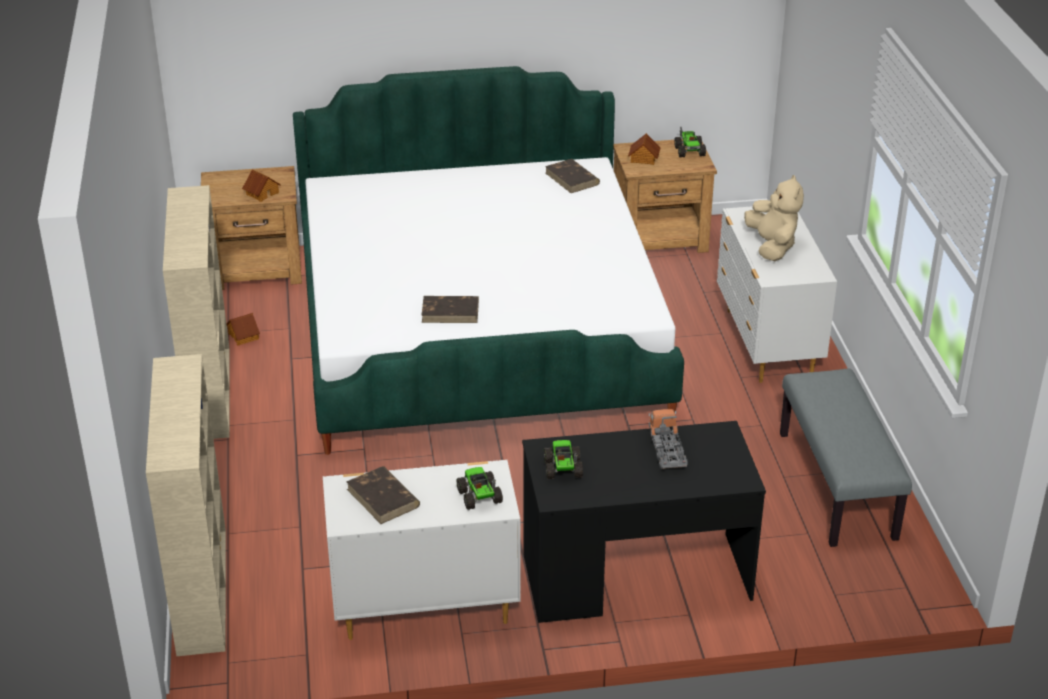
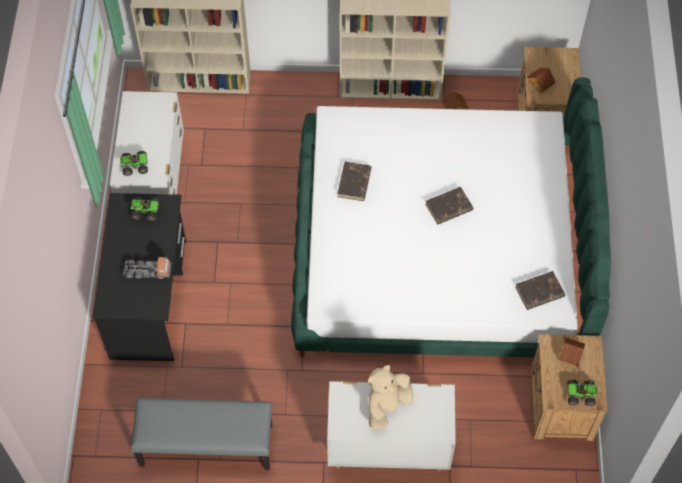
camera: 100 degrees right, 25 degrees up
(383, 498) = (147, 119): brown book -> brown book (448, 207)
(772, 246) = (387, 405): beige plush toy -> beige plush toy turned 135 degrees clockwise

